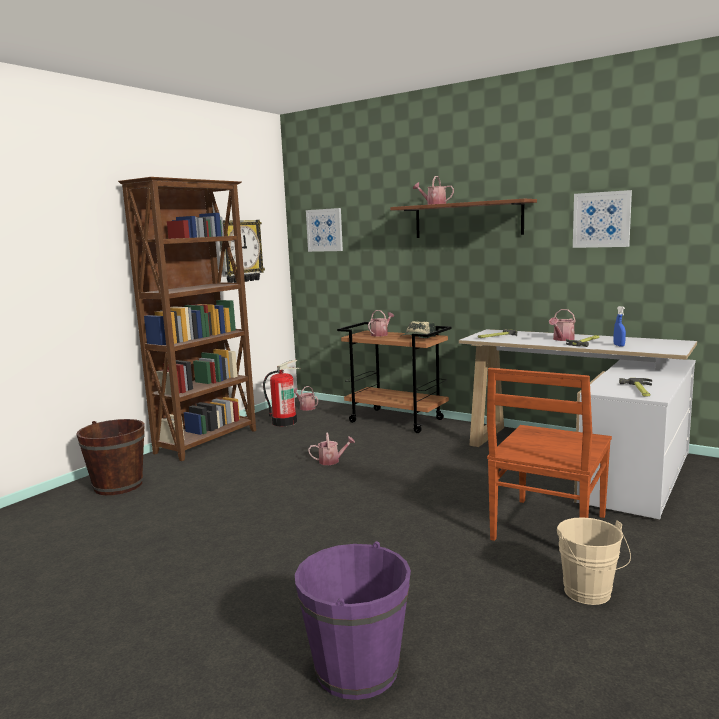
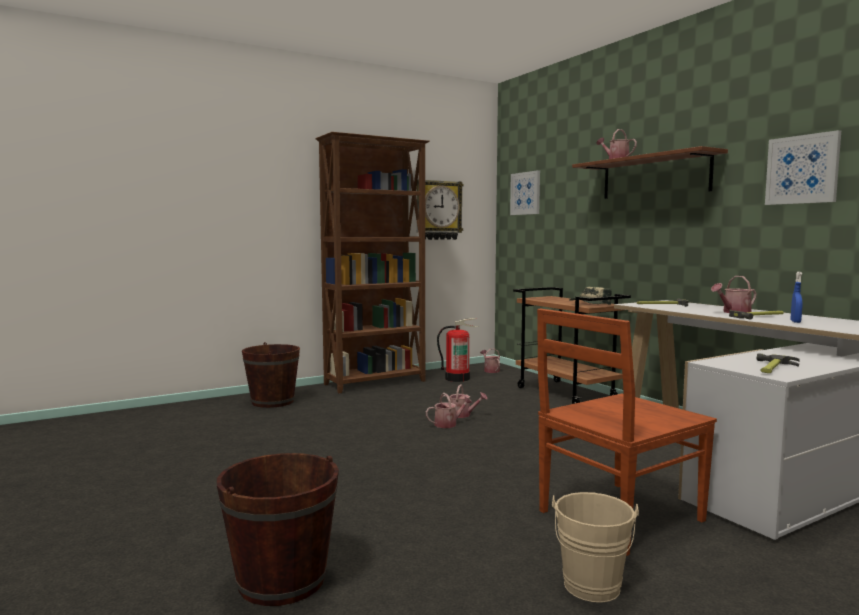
camera: 25 degrees right, 5 degrees down
(357, 670) = (281, 580): purple bucket -> brown bucket
(381, 334) = (558, 299): watering can -> watering can (448, 424)

